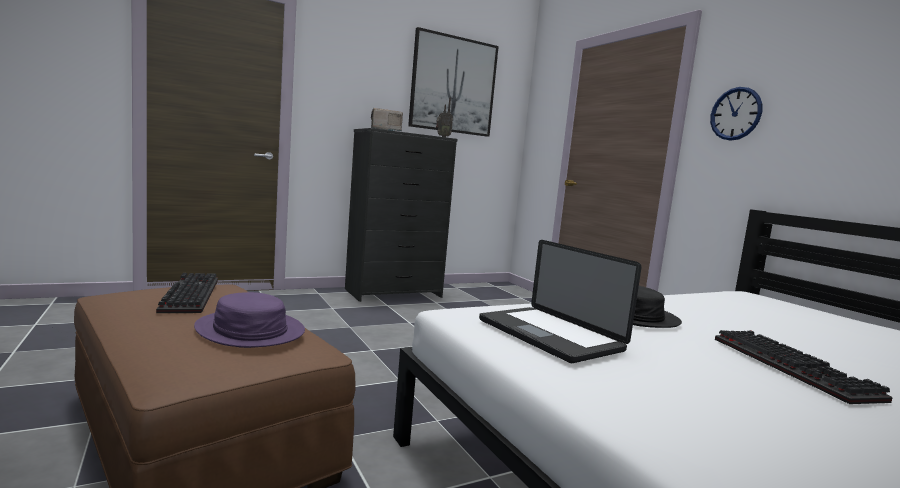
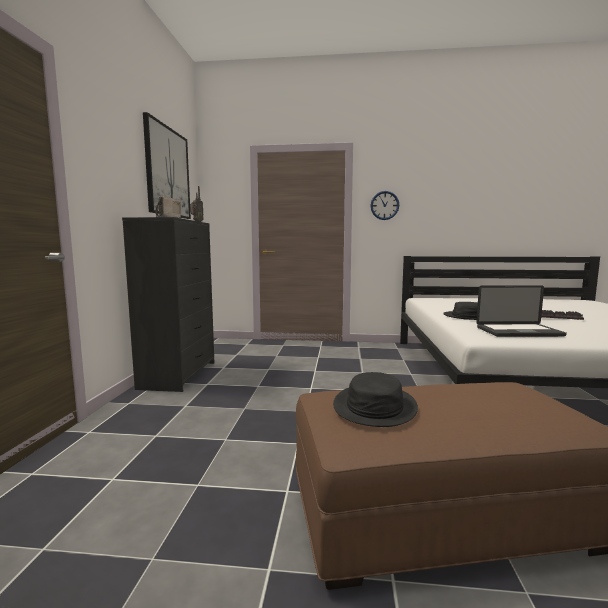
camera: 55 degrees left, 0 degrees up
(188, 295) = (374, 406): keyboard -> black hat
(249, 330) = (485, 394): purple hat -> none

